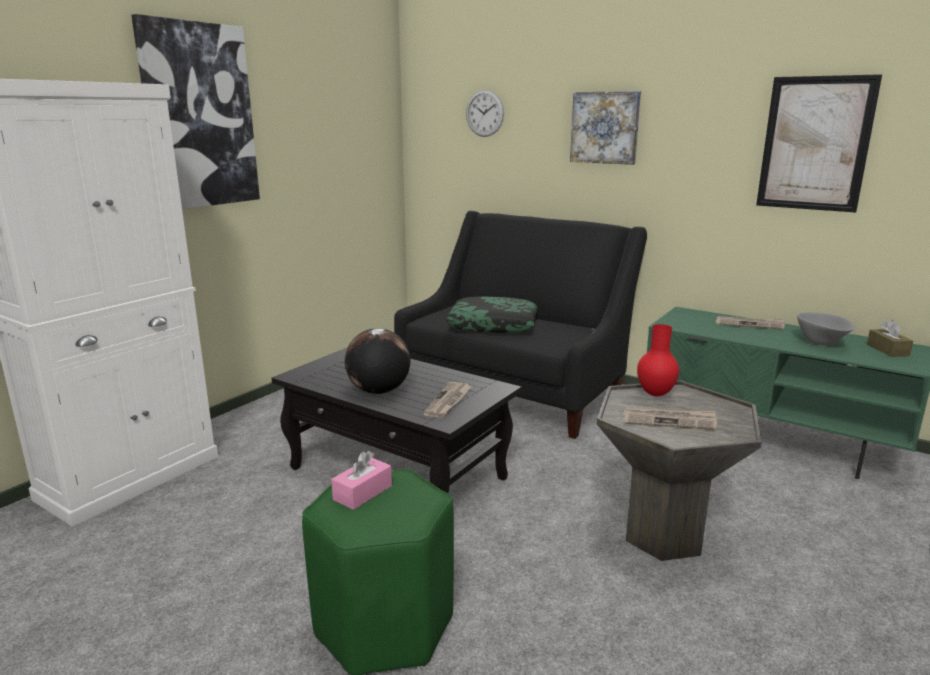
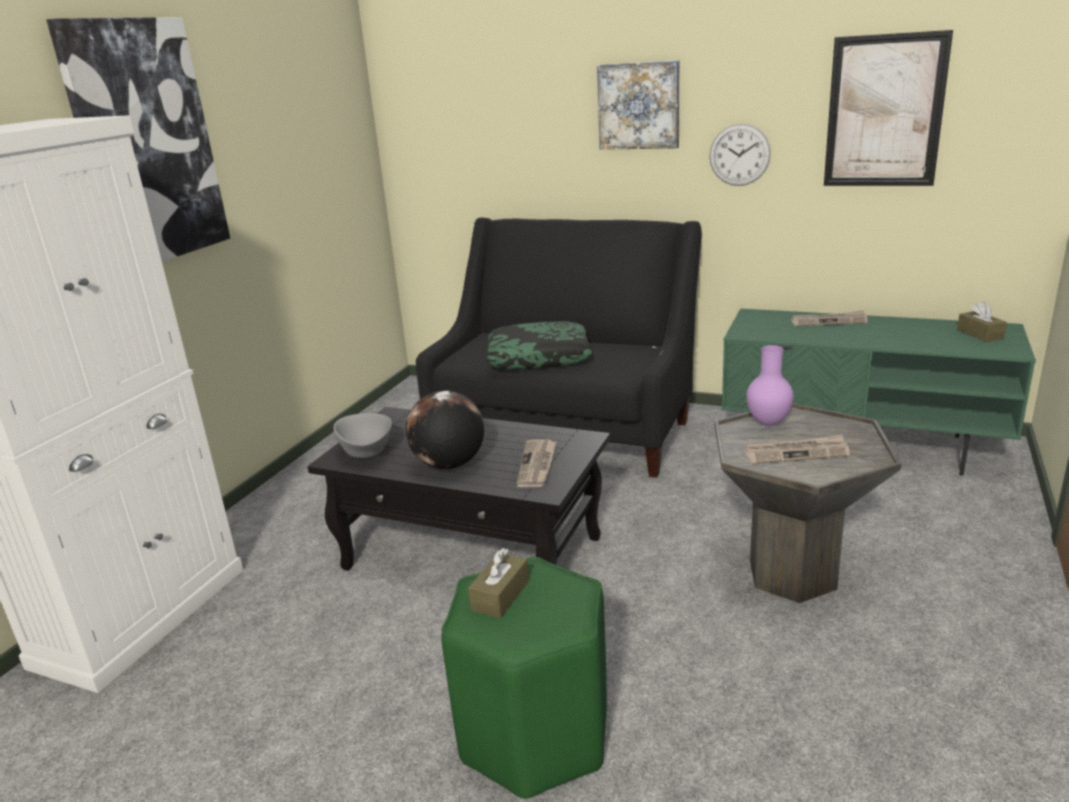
camera: 10 degrees left, 5 degrees up
(362, 493) = (500, 596): pink tissue box -> brown tissue box
(484, 113) = (484, 95): wall clock -> wall clock (739, 155)
(654, 393) = (767, 422): red vase -> purple vase
(822, 343) = (913, 335): grey bowl -> grey bowl (367, 454)

